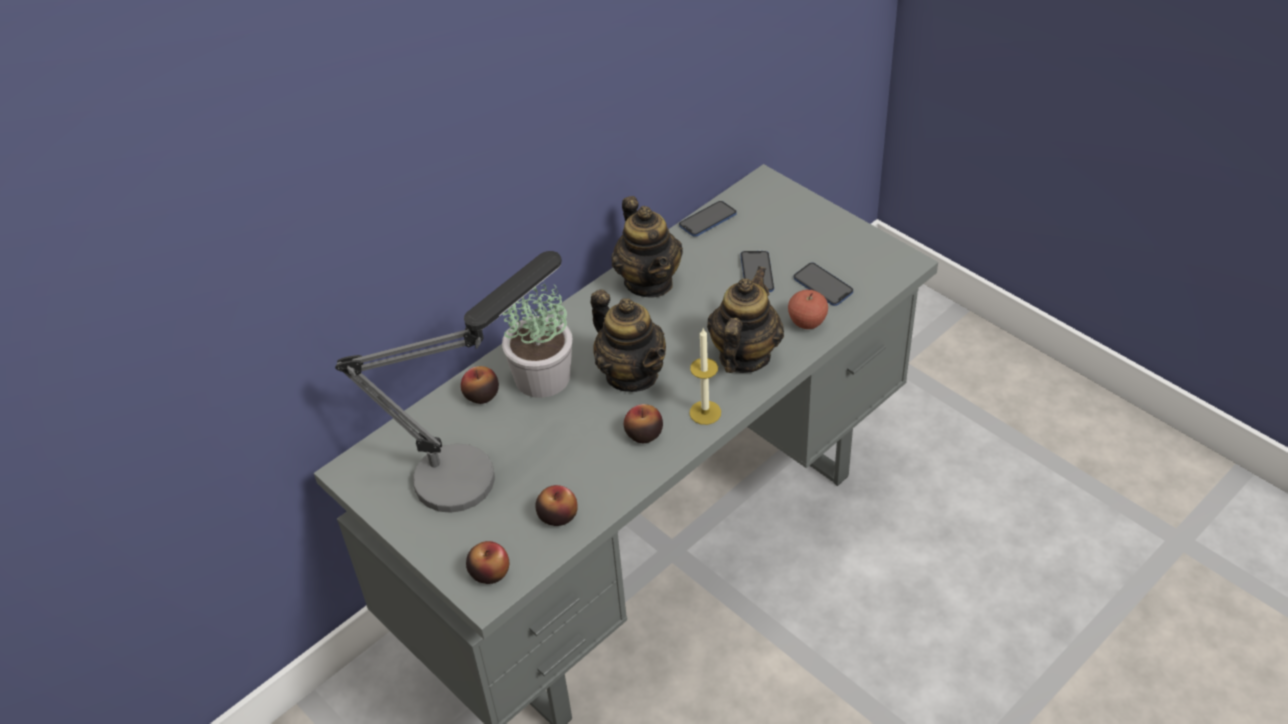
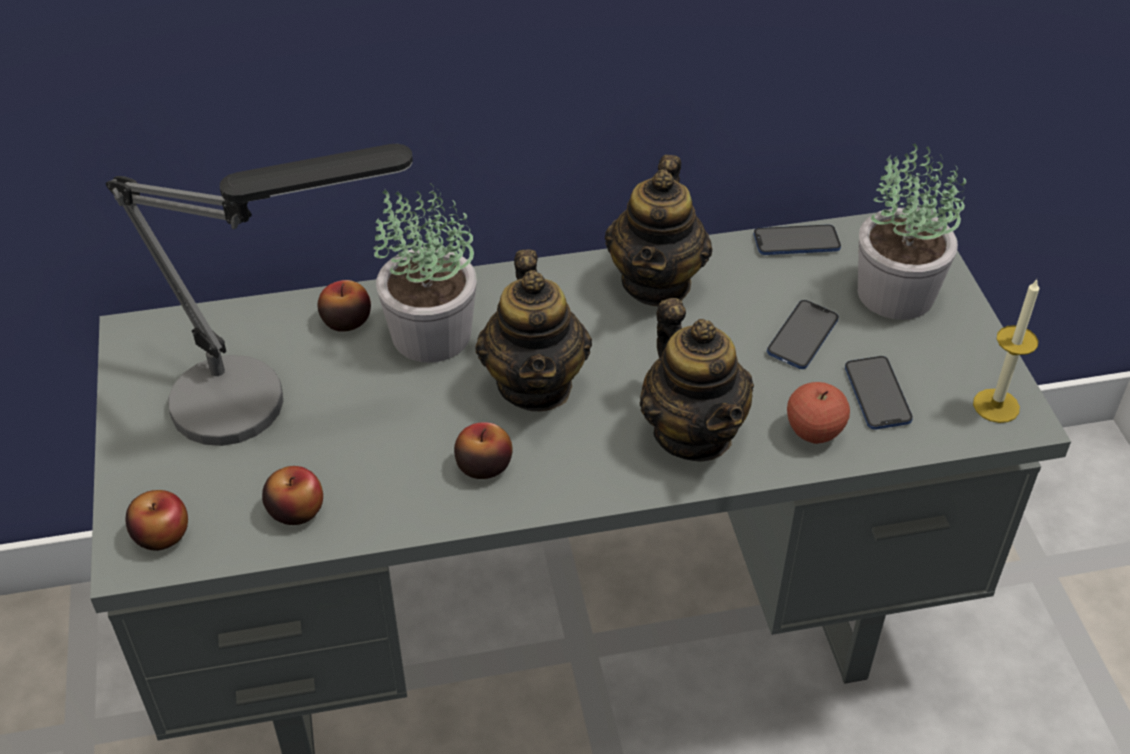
camera: 30 degrees right, 0 degrees up
(705, 412) = (581, 479): candle -> candle (996, 406)
(744, 356) = (693, 433): teapot -> teapot turned 105 degrees clockwise
(786, 225) = (894, 294): none -> potted plant

